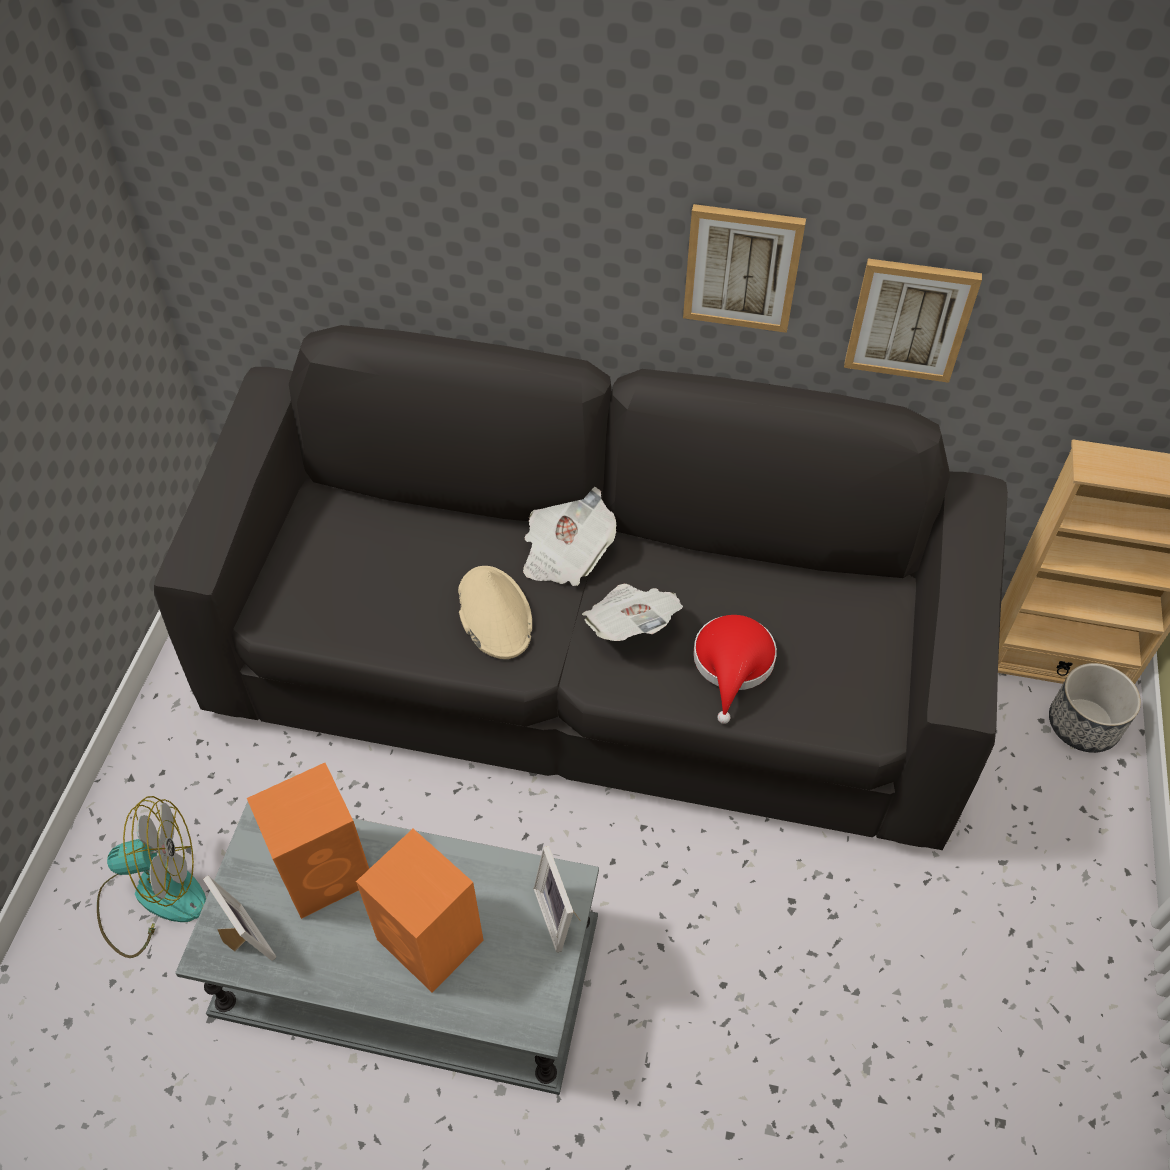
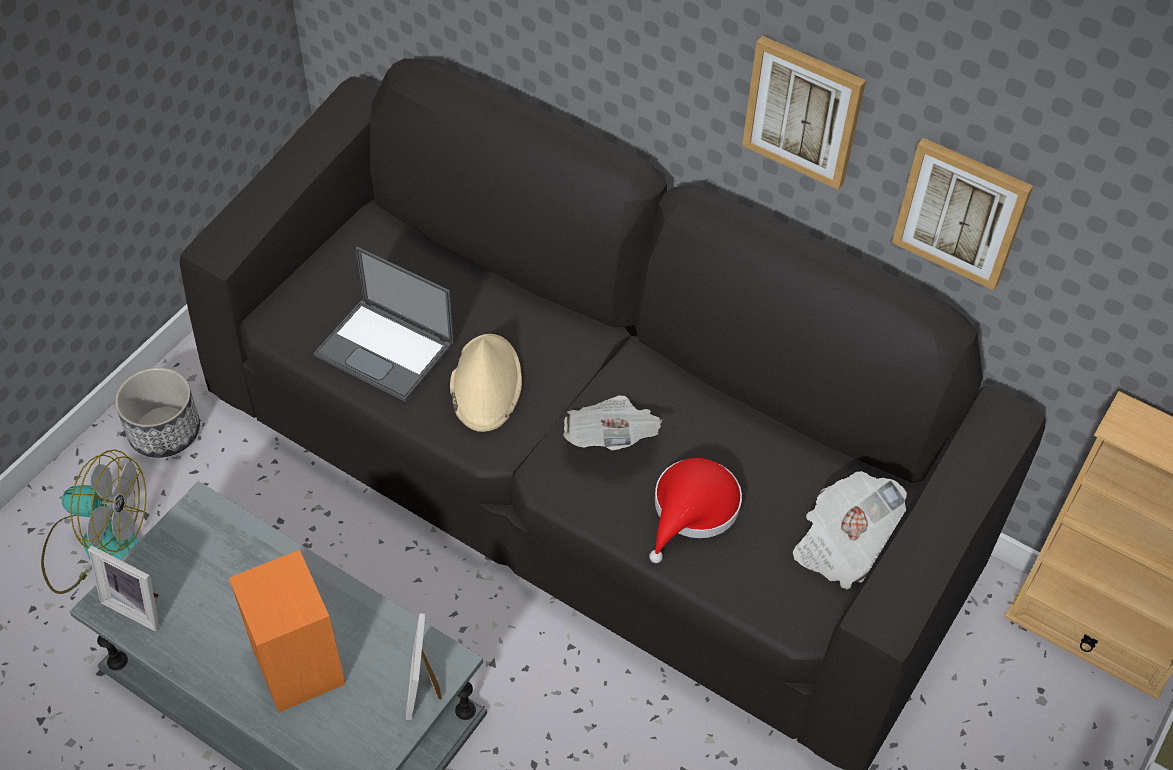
camera: 20 degrees right, 0 degrees up
(243, 940) = (138, 605): picture frame -> picture frame turned 135 degrees clockwise
(327, 871) = (236, 571): orange speaker -> none
(386, 612) = (386, 350): none -> laptop
(565, 553) = (582, 347): newspaper -> newspaper (846, 545)
(1083, 725) = (1085, 711): planter -> planter (164, 432)

